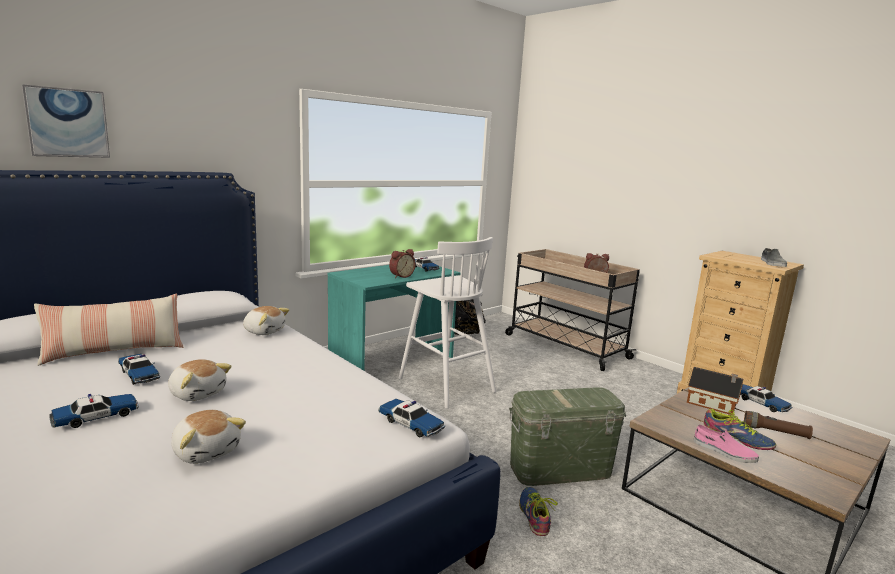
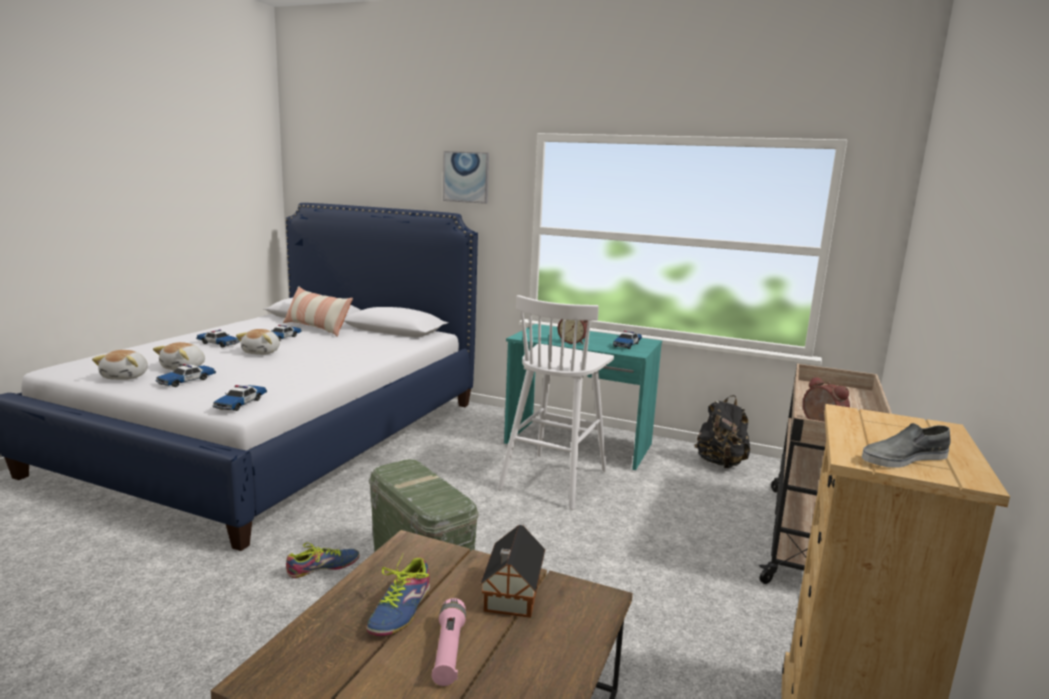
camera: 65 degrees right, 0 degrees up
(67, 123) = (370, 173): picture -> picture (466, 177)
(264, 331) = (392, 345): plush toy -> plush toy (126, 377)
(724, 451) = (351, 596): pink shoe -> none
(760, 403) = (565, 647): toy car -> toy car (186, 381)
(775, 432) = (448, 651): brown flashlight -> pink flashlight

